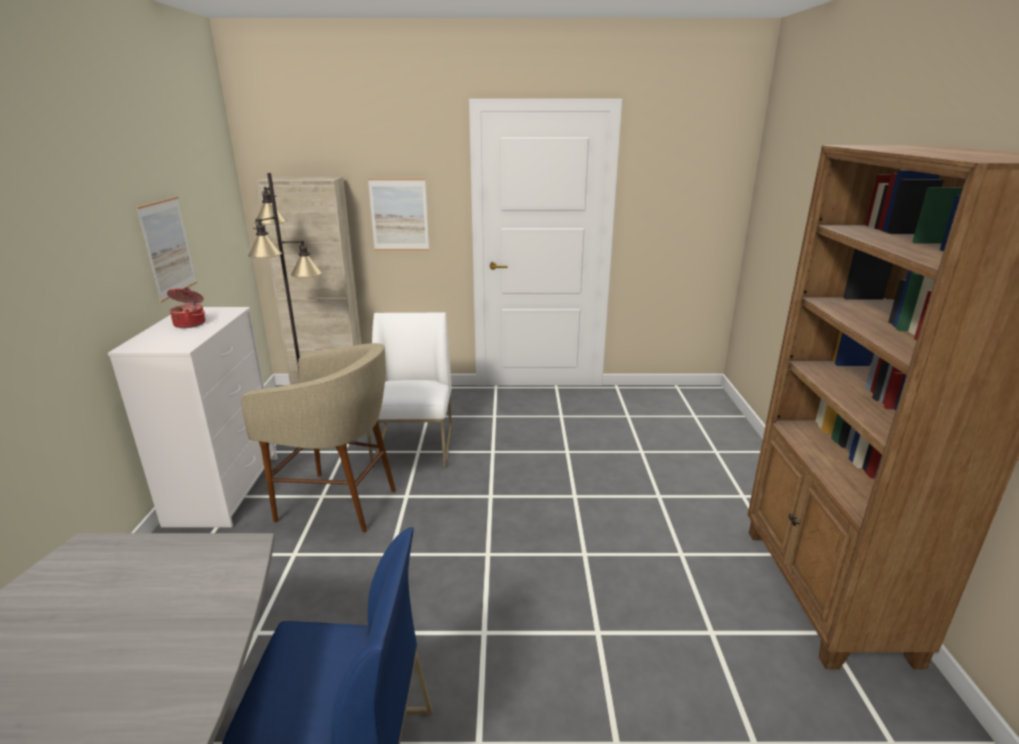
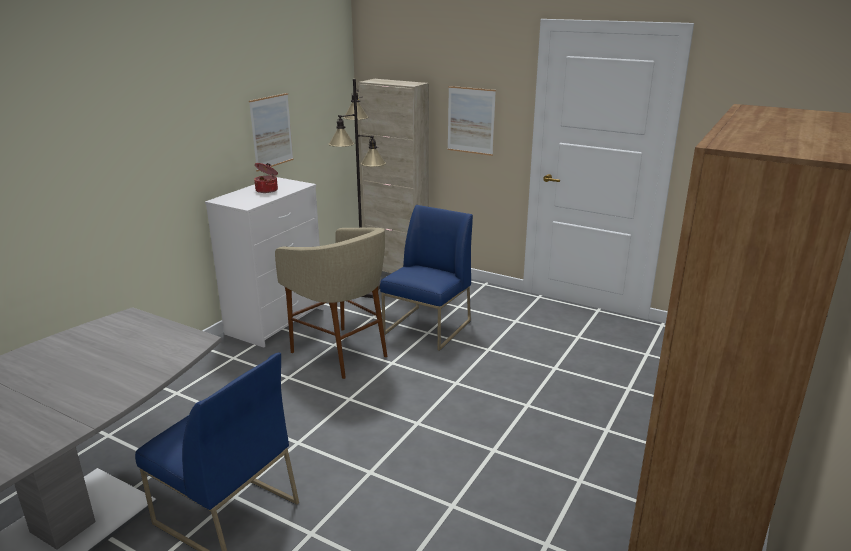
camera: 30 degrees right, 0 degrees up
(414, 447) = (427, 328): white chair -> blue chair

